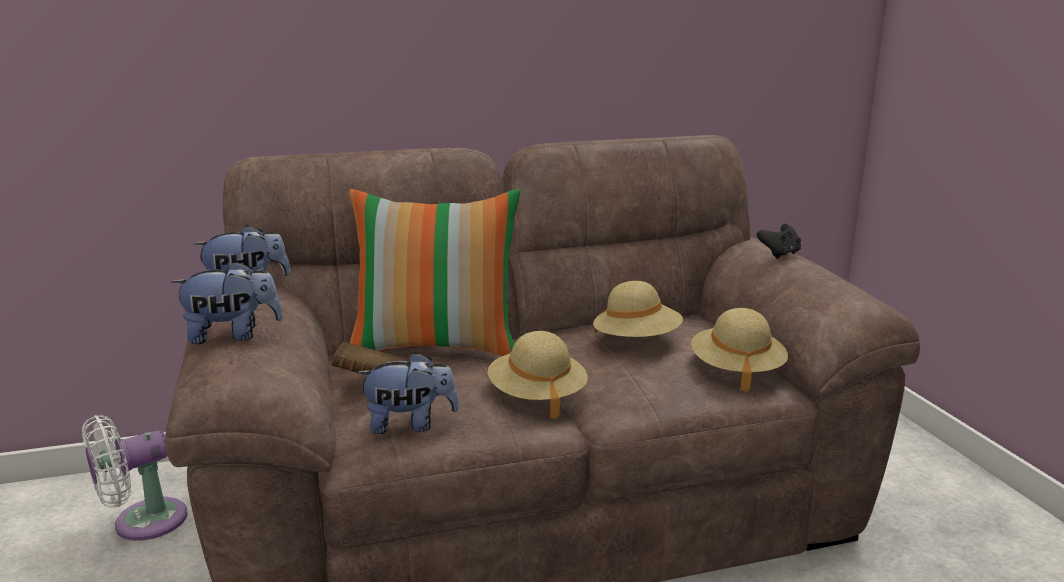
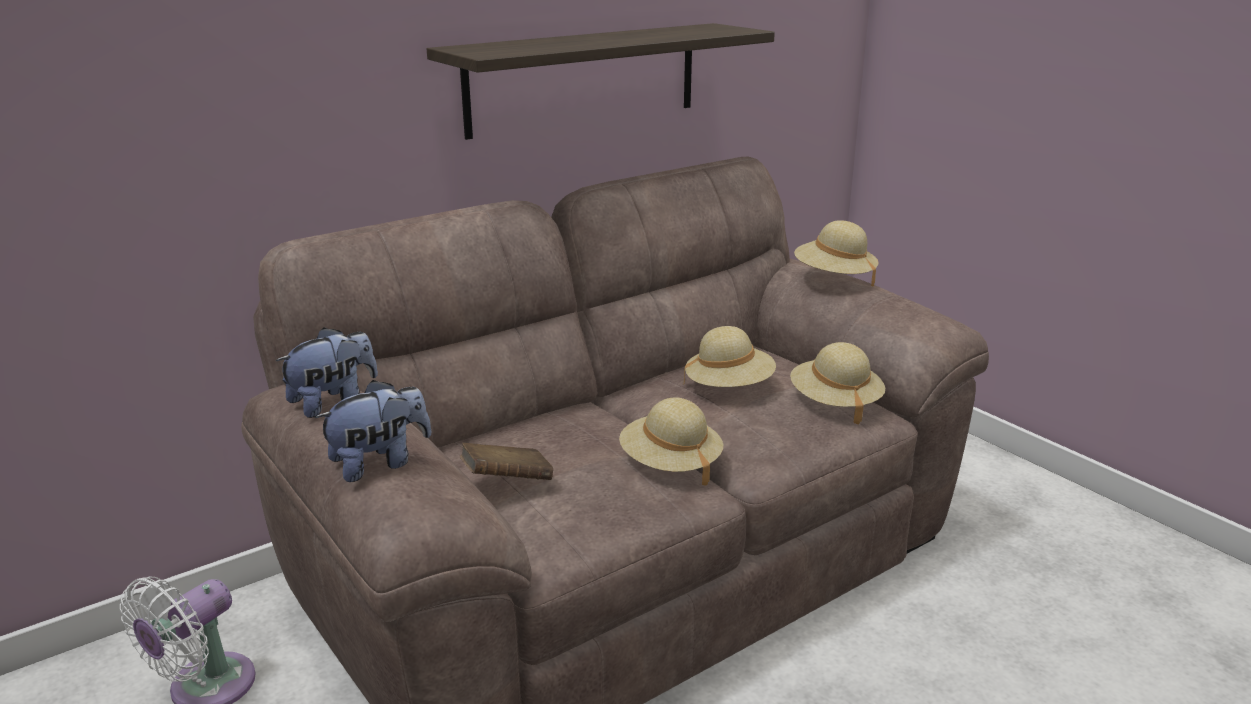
camera: 20 degrees left, 5 degrees up
(410, 424) = (575, 520): plush toy -> none
(437, 346) = (531, 425): pillow -> none
(559, 52) = (584, 78): none -> shelf
(779, 254) = (834, 277): black game controller -> beige hat

